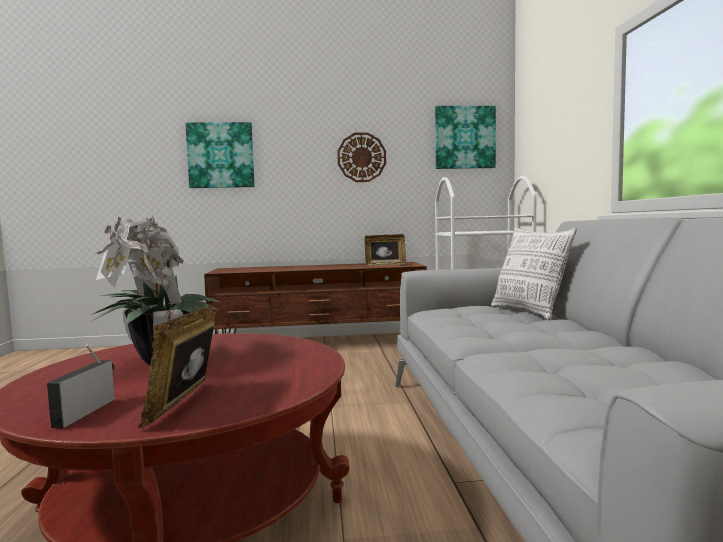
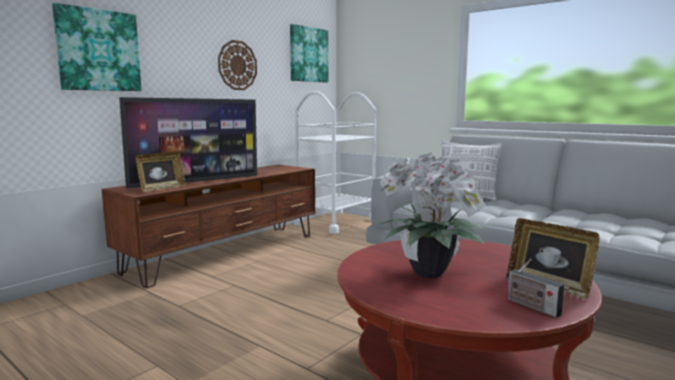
camera: 45 degrees left, 5 degrees up
(285, 268) = (196, 181): none -> television
(385, 265) = (277, 170): picture frame -> picture frame (162, 188)

